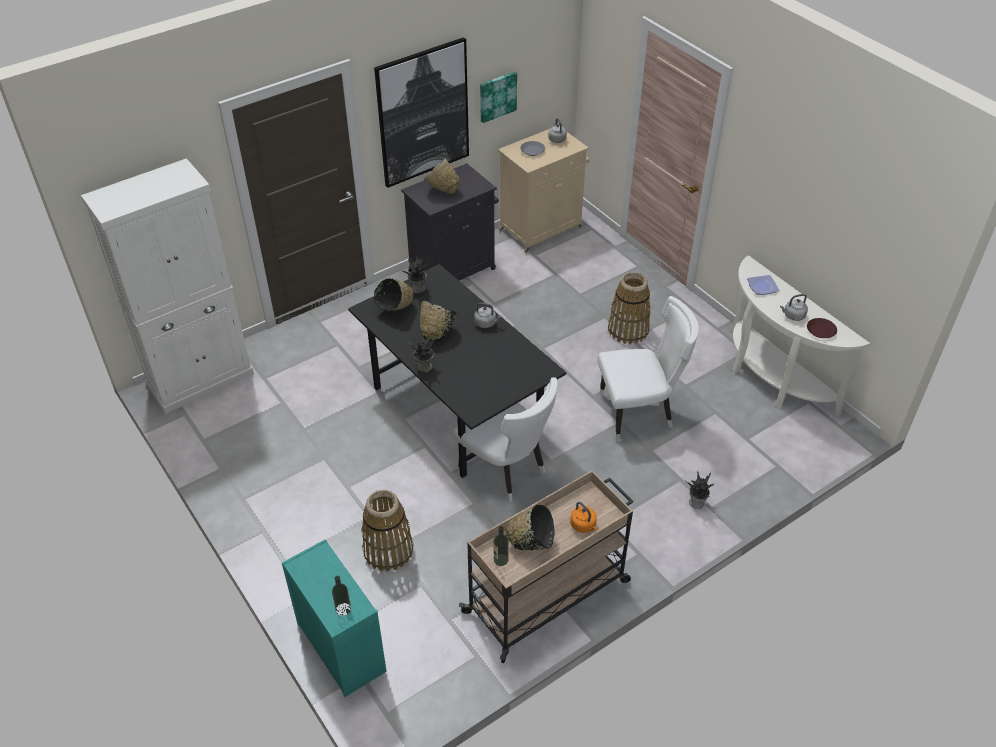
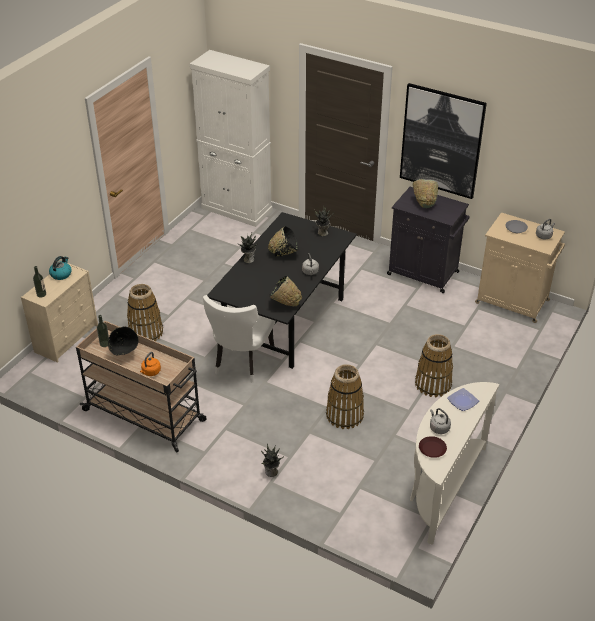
camera: 65 degrees right, 5 degrees down
(310, 573) = (61, 274): none -> kettle
(340, 646) = (67, 338): turquoise dresser -> beige dresser
(396, 310) = (294, 231): black bowl -> black bowl (284, 304)
(497, 96) = (509, 169): picture -> none
(639, 413) = (344, 415): white chair -> basket

